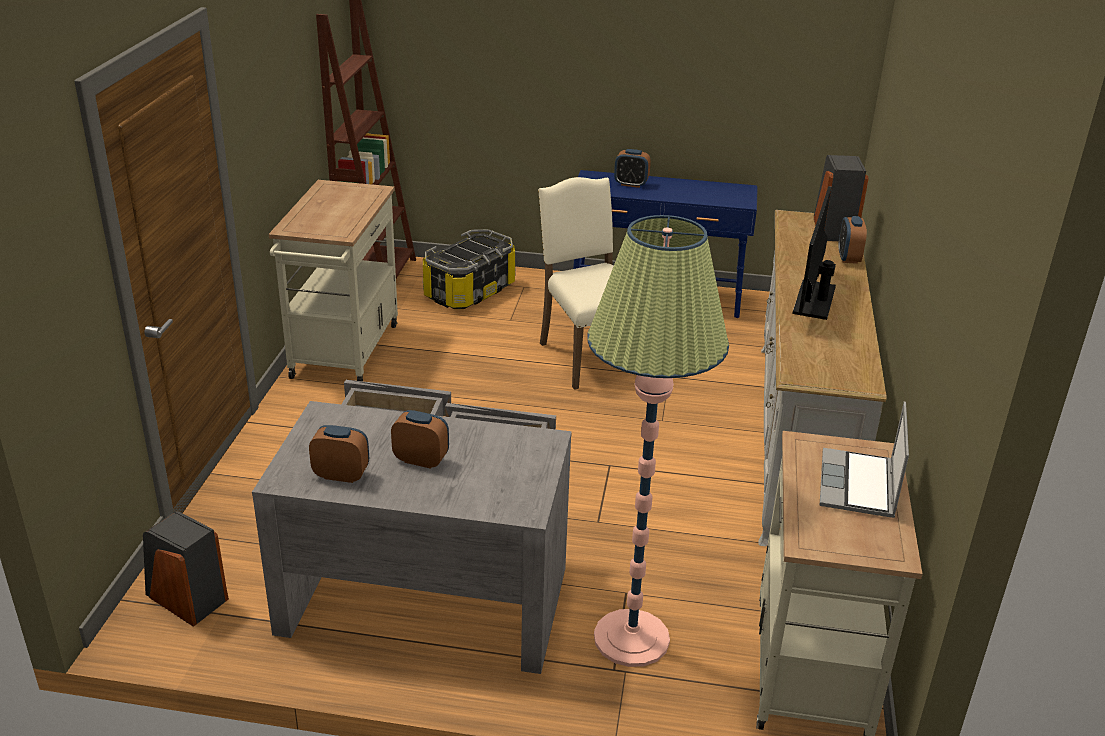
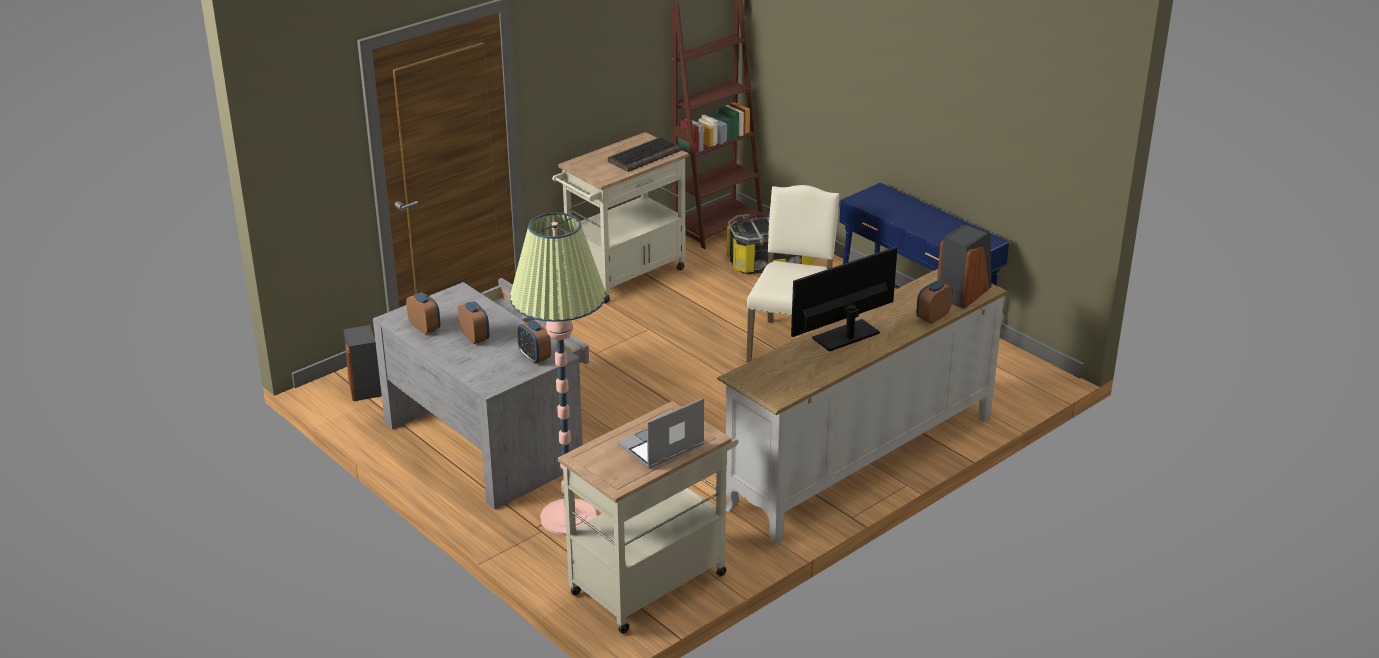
camera: 40 degrees right, 0 degrees up
(353, 200) = (644, 156): none -> keyboard
(631, 184) = (900, 207): alarm clock -> alarm clock (534, 357)

